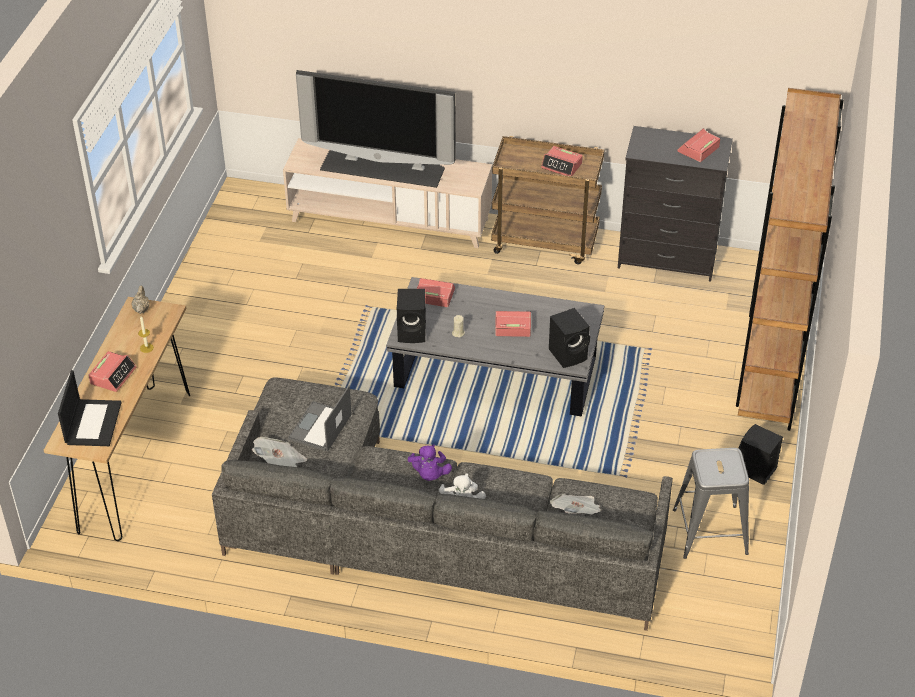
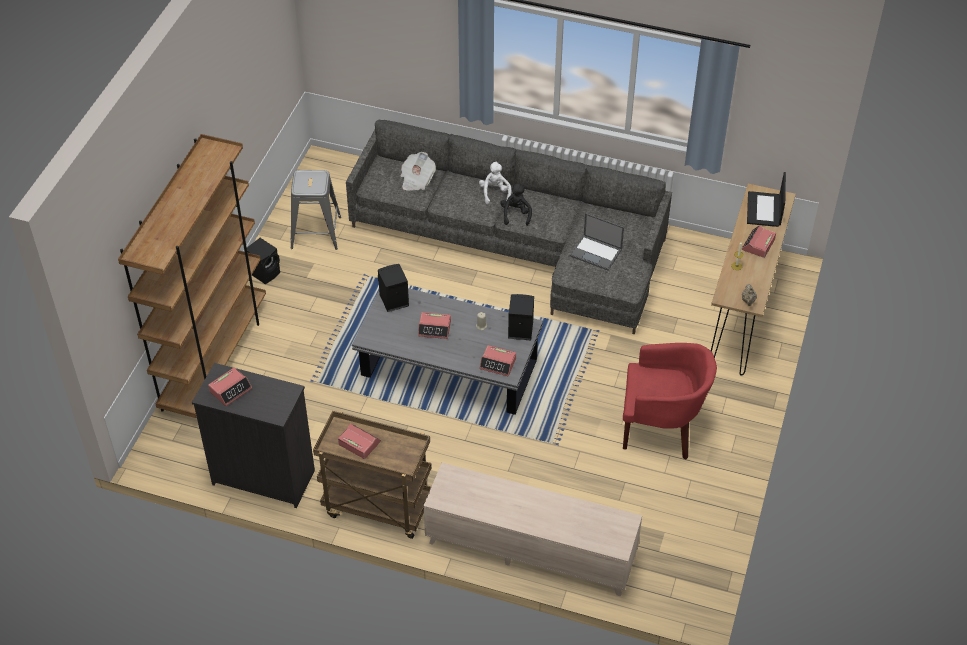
camera: 175 degrees left, 5 degrees up
(252, 328) = (661, 428): none -> red armchair
(280, 462) = (625, 229): newspaper -> none
(320, 427) = (596, 252): laptop -> laptop turned 90 degrees clockwise
(383, 167) = (537, 509): television -> none
(429, 474) = (516, 214): purple plush toy -> black plush toy

